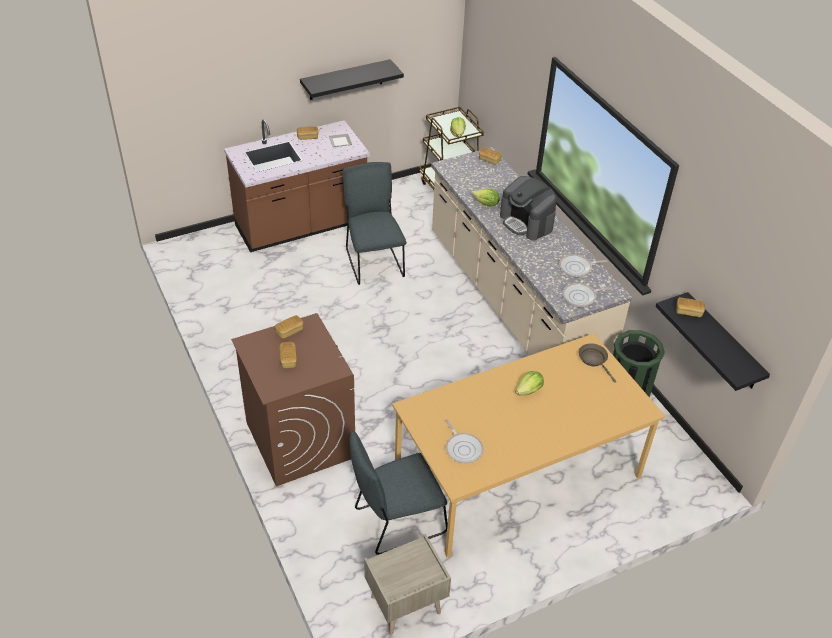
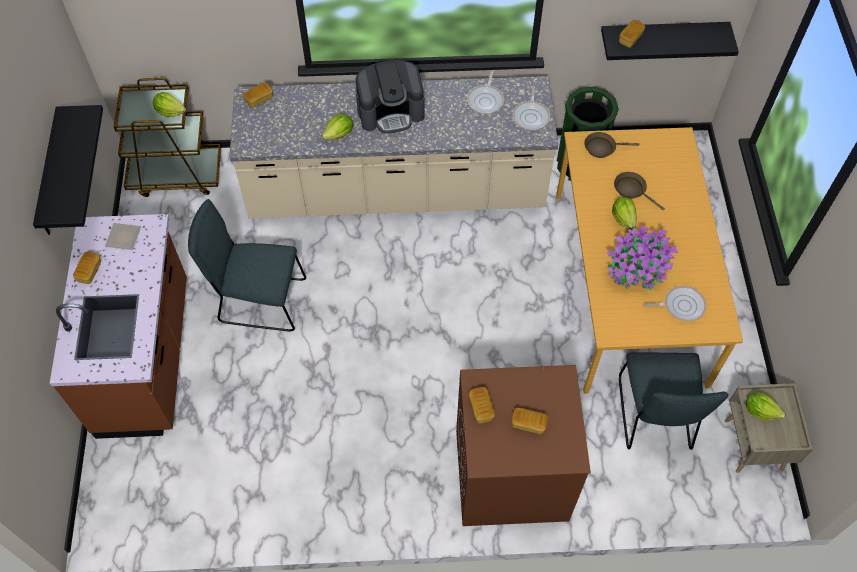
camera: 65 degrees left, 15 degrees up
(409, 557) = (760, 411): none -> lettuce
(481, 410) = (636, 270): none -> potted plant
(562, 389) = (632, 190): none -> brown frying pan

